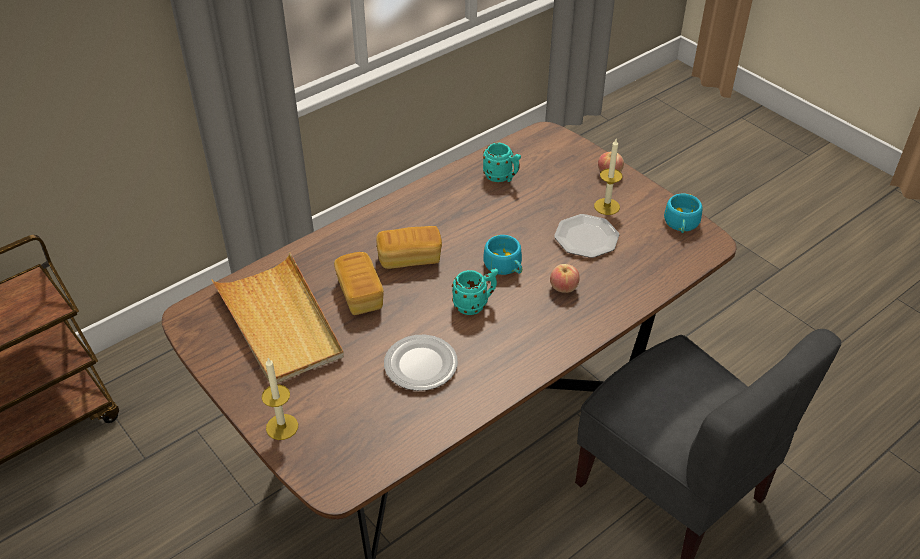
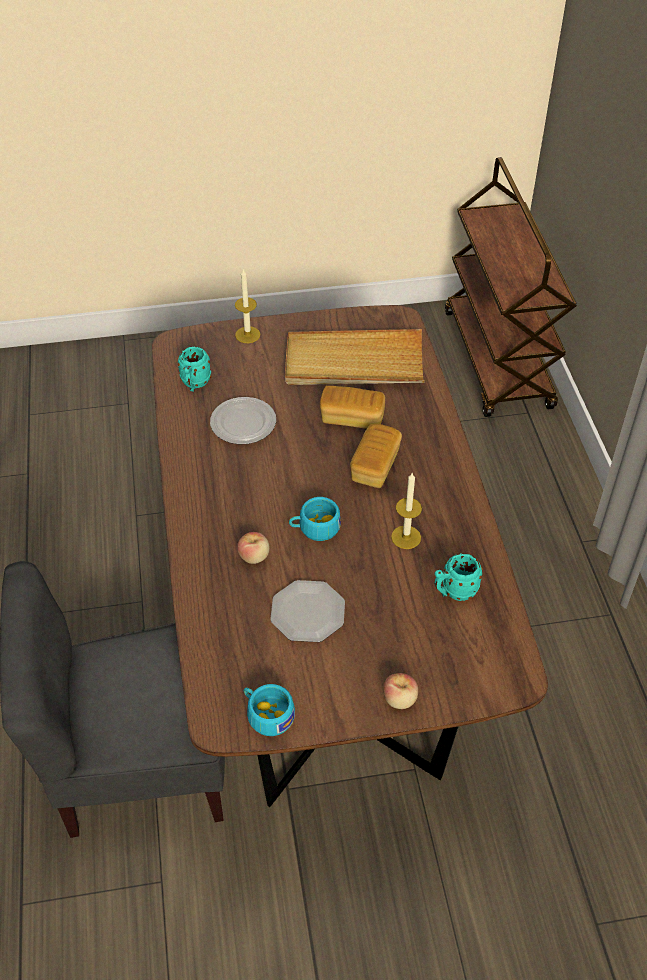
camera: 120 degrees right, 5 degrees up
(475, 304) = (282, 484): turquoise mug -> turquoise mug (194, 384)
(606, 206) = (344, 661): candle -> candle (406, 537)

